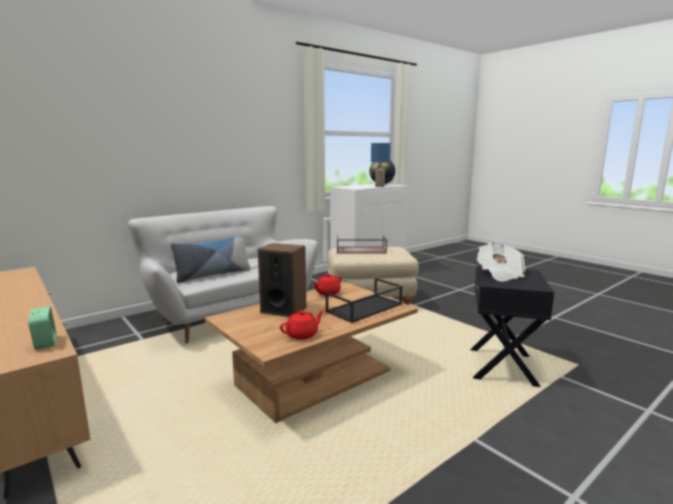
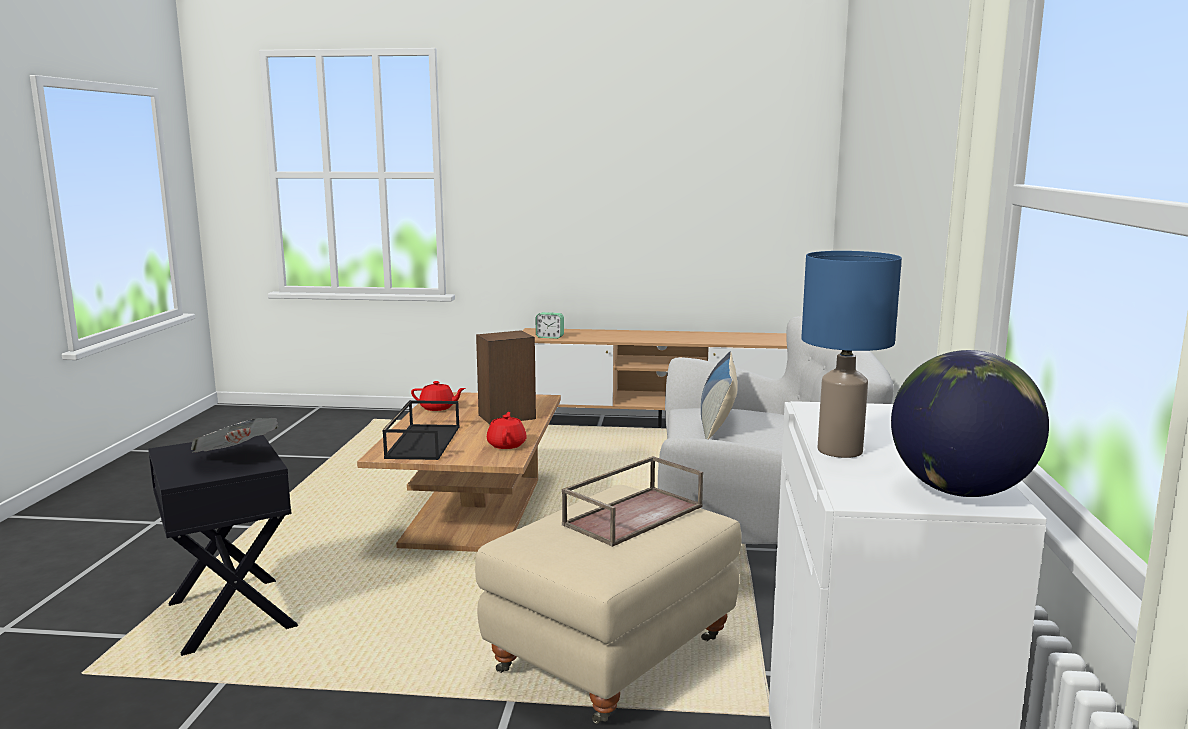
camera: 135 degrees right, 0 degrees up
(302, 334) = (438, 408): red teapot -> red teapot turned 90 degrees counterclockwise

